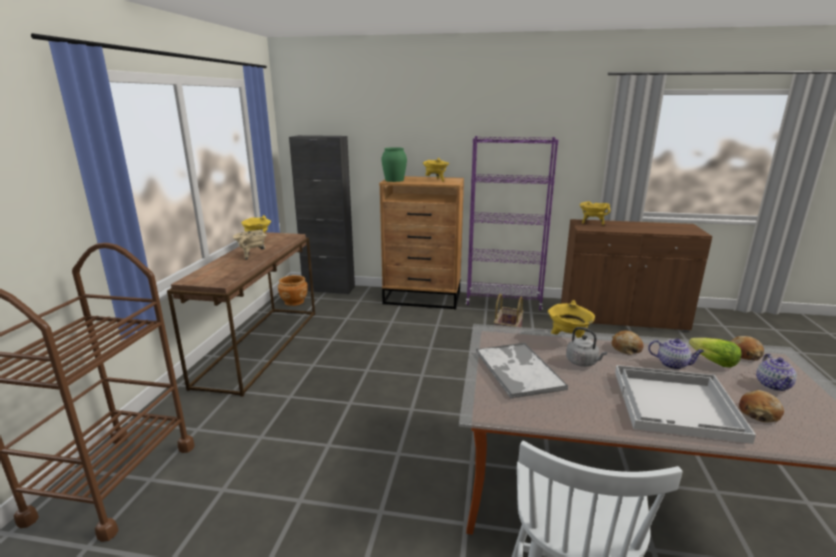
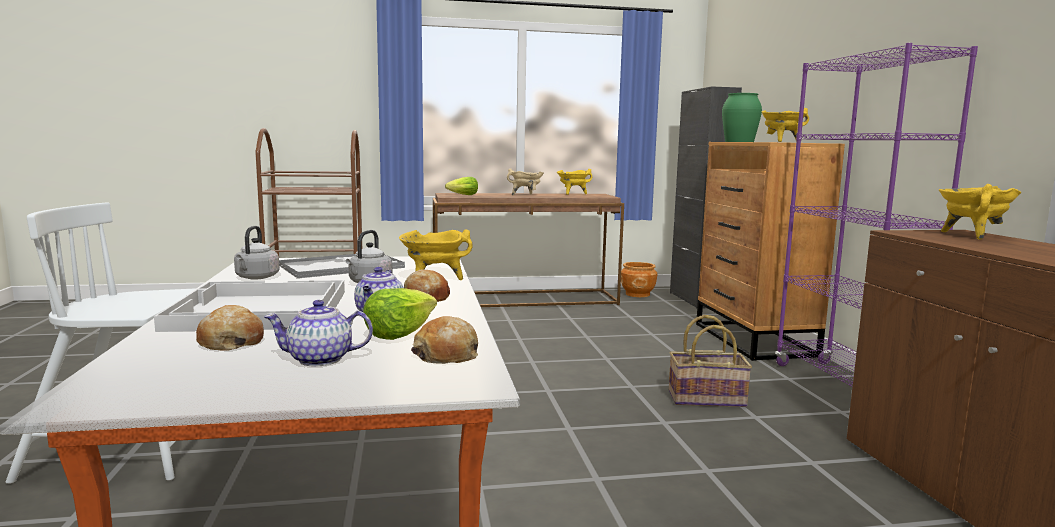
camera: 70 degrees right, 10 degrees down
(220, 276) = (463, 195): none -> lettuce
(565, 409) = (256, 278): none -> grey kettle

